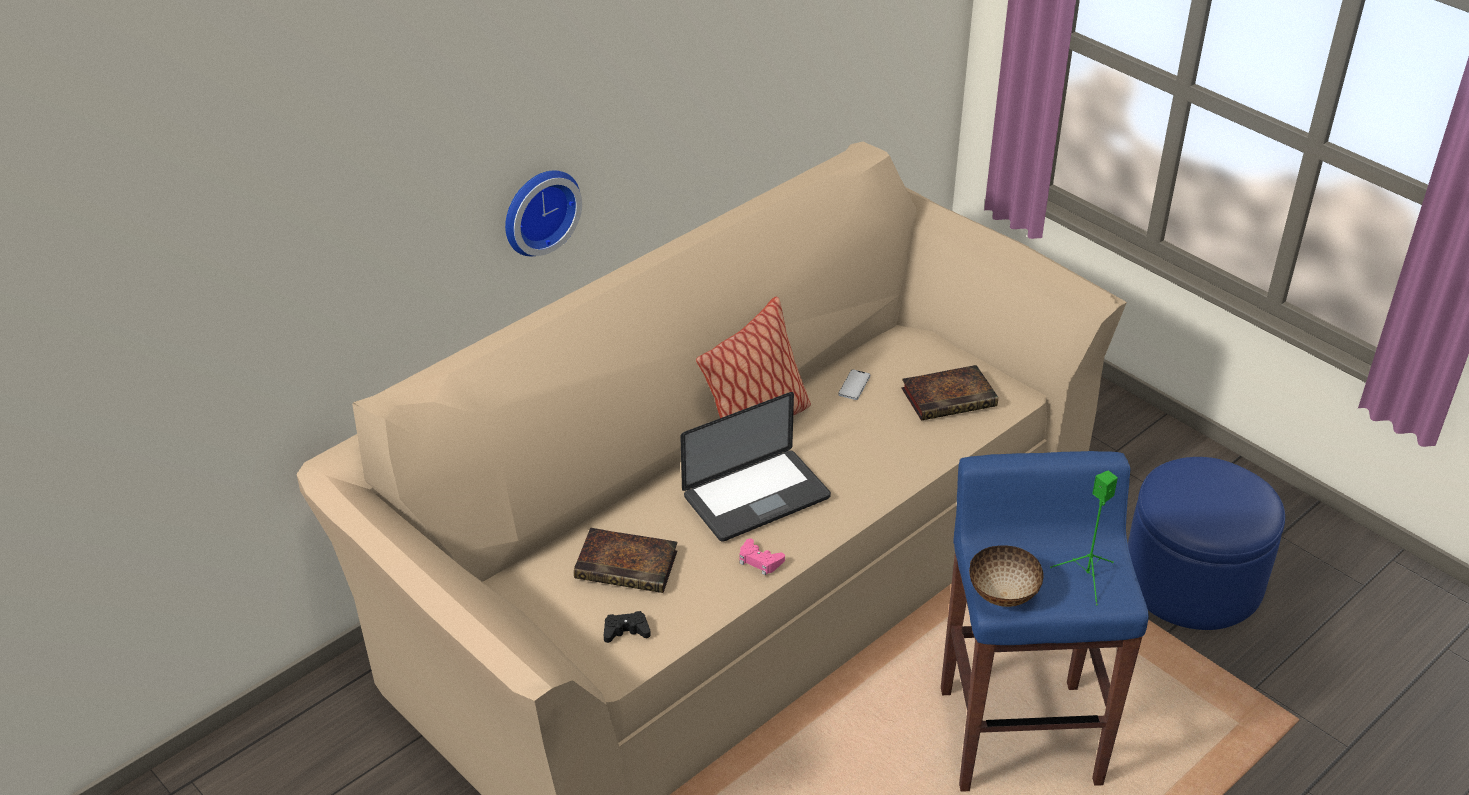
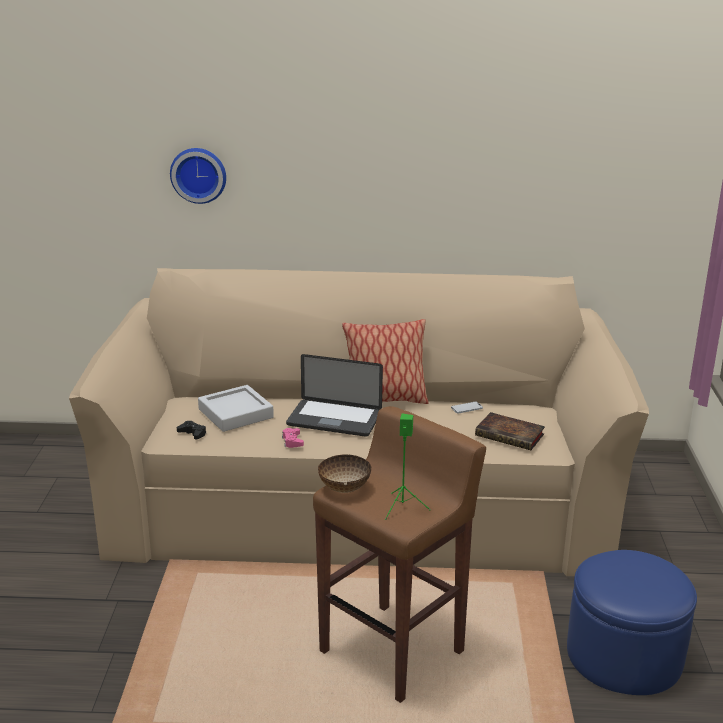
camera: 45 degrees right, 15 degrees down
(538, 210) = (319, 219): wall clock -> wall clock (199, 174)
(629, 565) = (235, 413): book -> grey tray
(1019, 733) = (393, 650): blue stool -> brown stool

